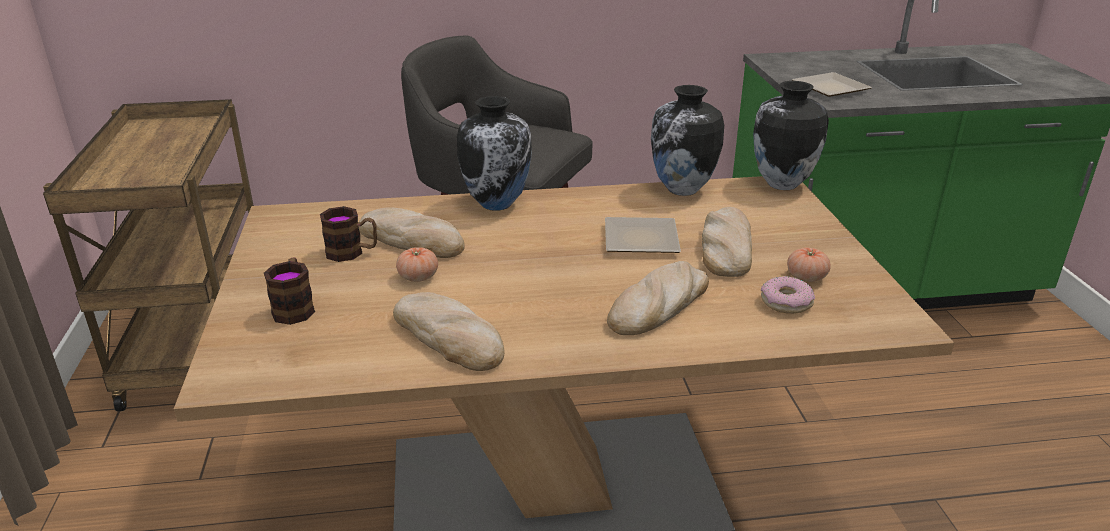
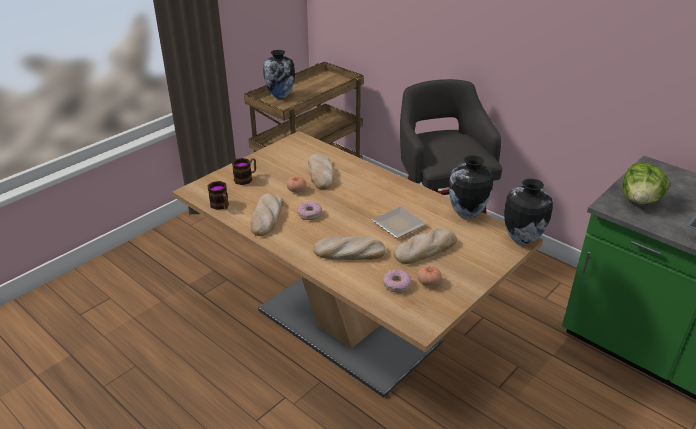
camera: 50 degrees right, 5 degrees up
(352, 252) = (294, 168): mug -> mug (221, 206)
(497, 204) = (377, 176): vase -> vase (281, 96)
(506, 294) = (309, 214): none -> donut
(830, 87) = (639, 201): plate -> lettuce

